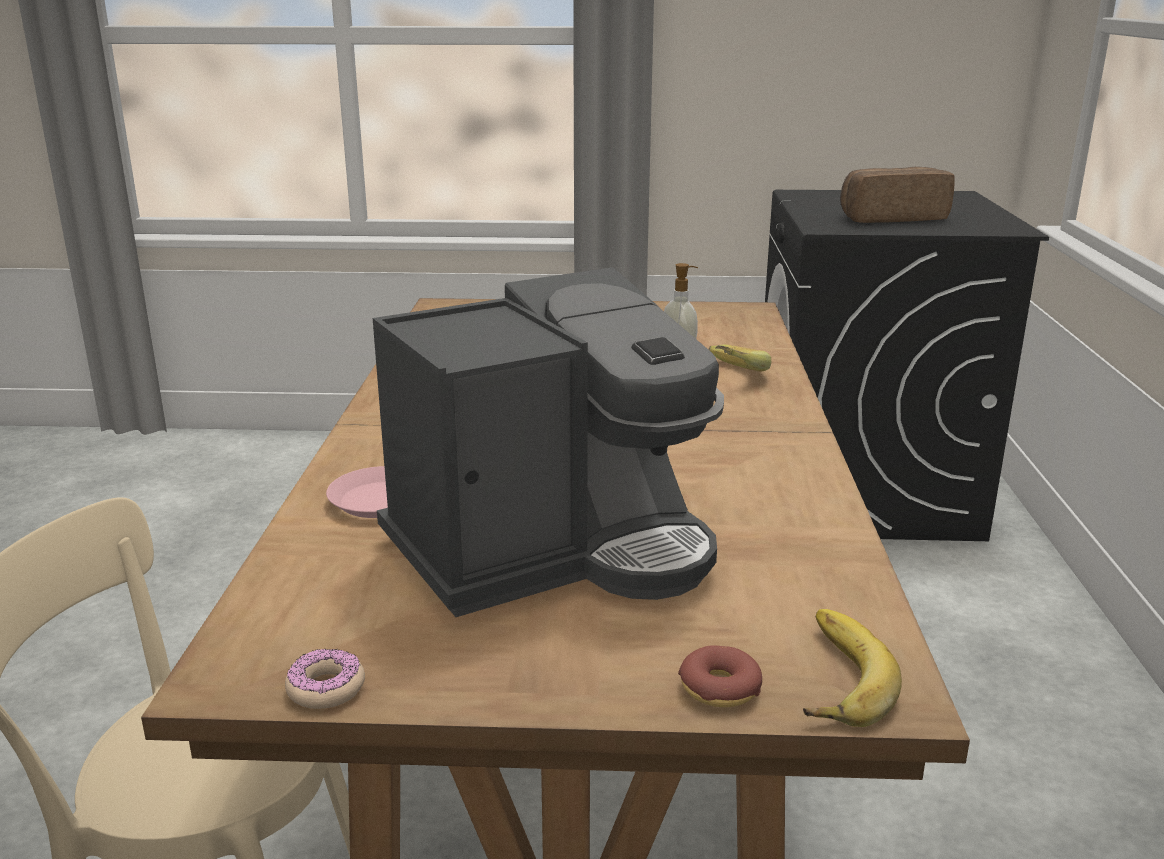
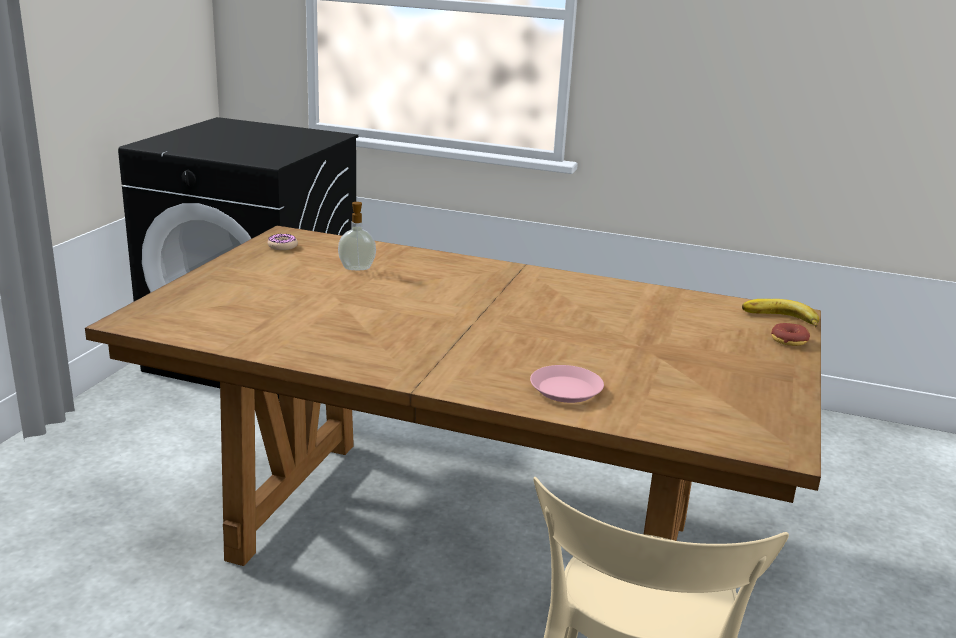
camera: 75 degrees left, 0 degrees up
(326, 688) = (792, 423): donut -> donut (282, 246)
(553, 549) = (651, 351): coffee machine -> none
(727, 376) = (416, 266): banana -> none
(891, 218) = (264, 145): bread -> none

